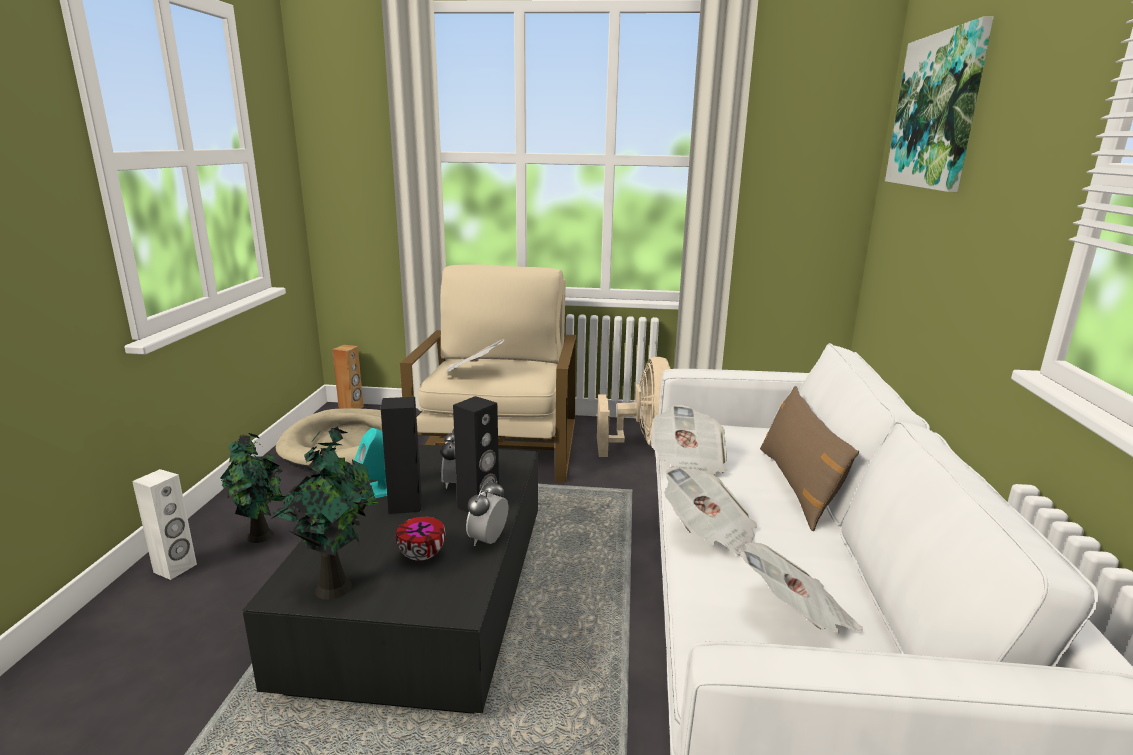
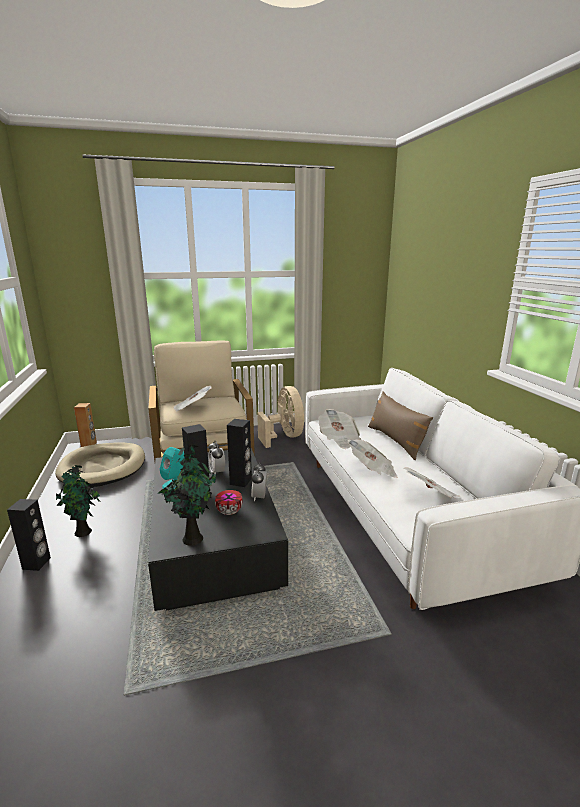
camera: 20 degrees left, 0 degrees up
(175, 568) = (37, 563): white speaker -> black speaker
(936, 111) = (422, 247): picture -> none

